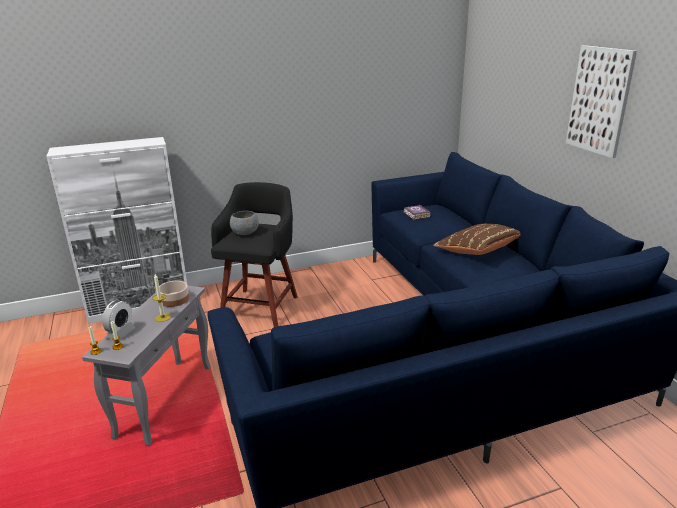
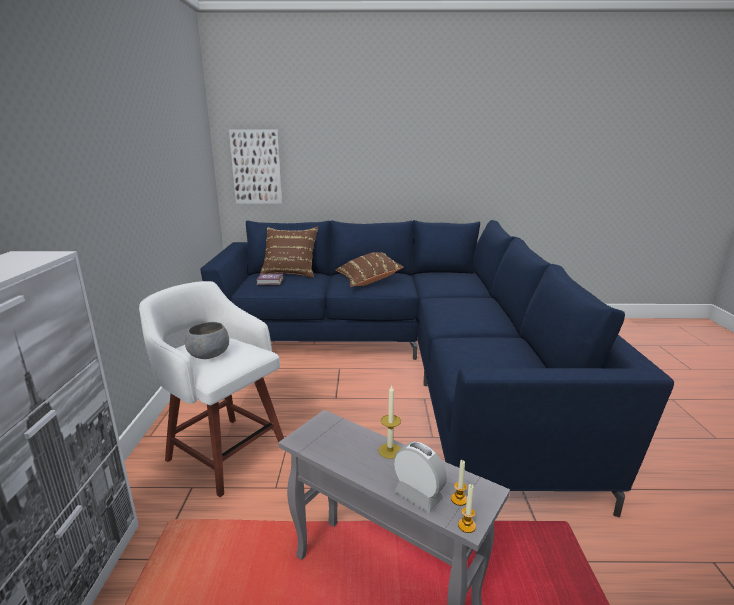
camera: 70 degrees left, 5 degrees down
(174, 299) = (342, 437): bowl -> none
(261, 306) = (225, 452): black stool -> white stool
(452, 215) = (290, 272): none -> brown pillow
(599, 100) = (396, 144): picture -> picture (256, 167)

